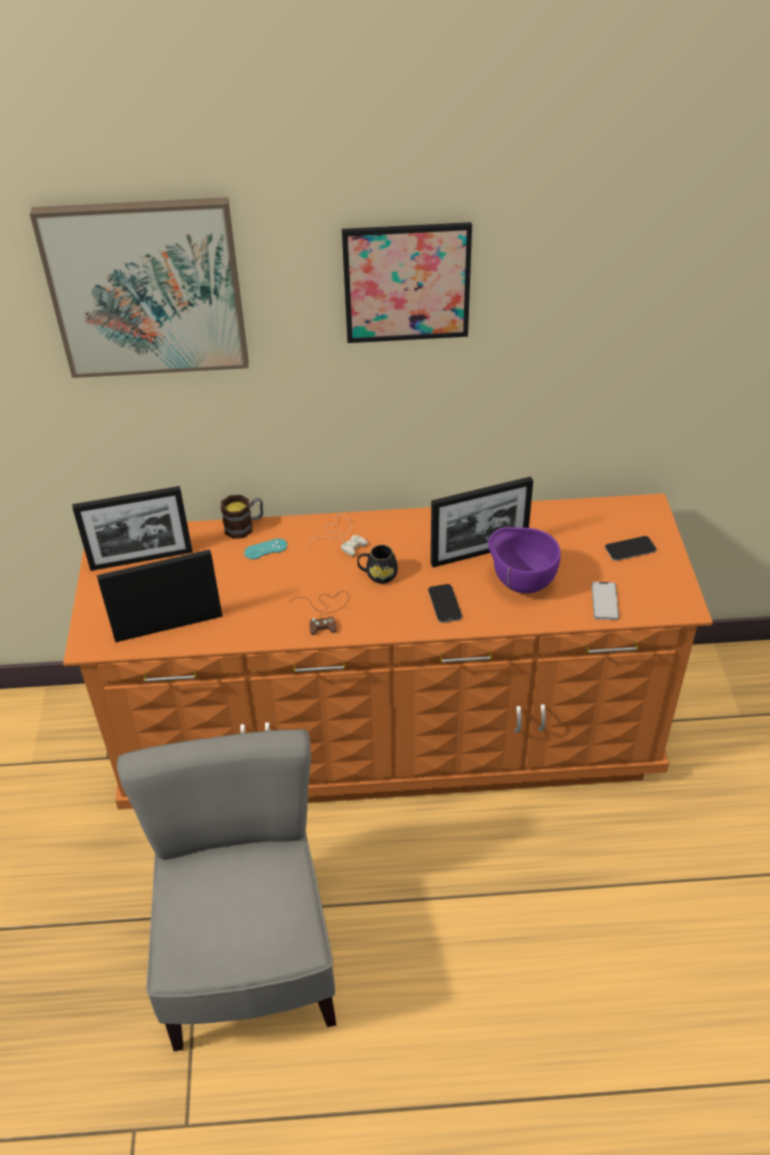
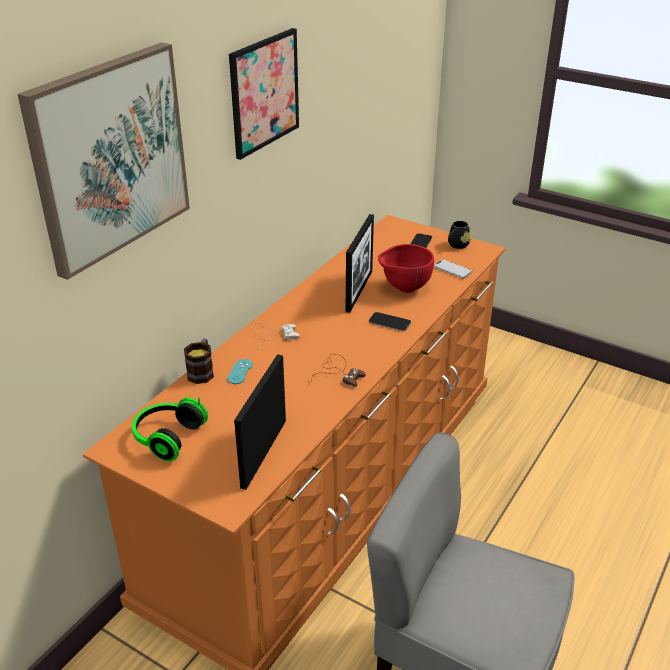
camera: 55 degrees left, 10 degrees down
(141, 559) = (166, 437): picture frame -> headphones
(377, 575) = (330, 336): black mug -> black mug (456, 246)
(520, 583) = (404, 289): purple bowl -> red bowl

